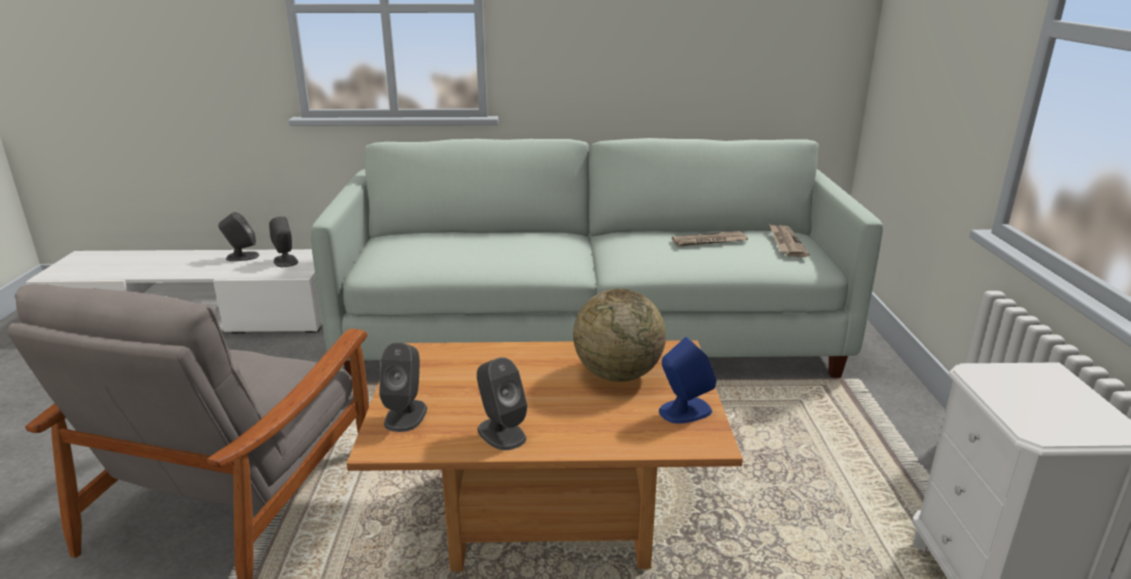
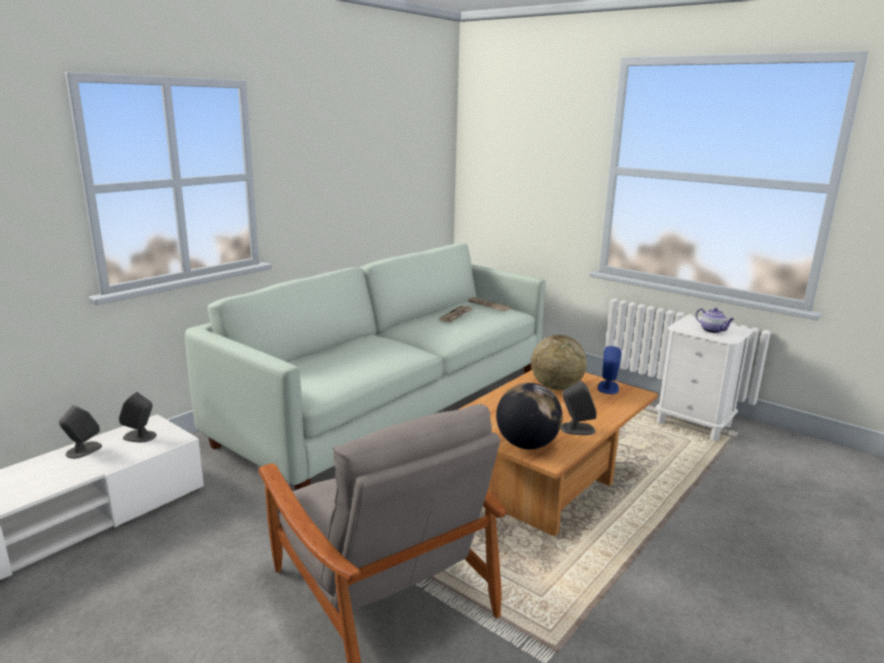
camera: 50 degrees left, 5 degrees down
(406, 415) = (527, 445): grey speaker -> globe
(1035, 407) = (713, 330): none -> teapot

